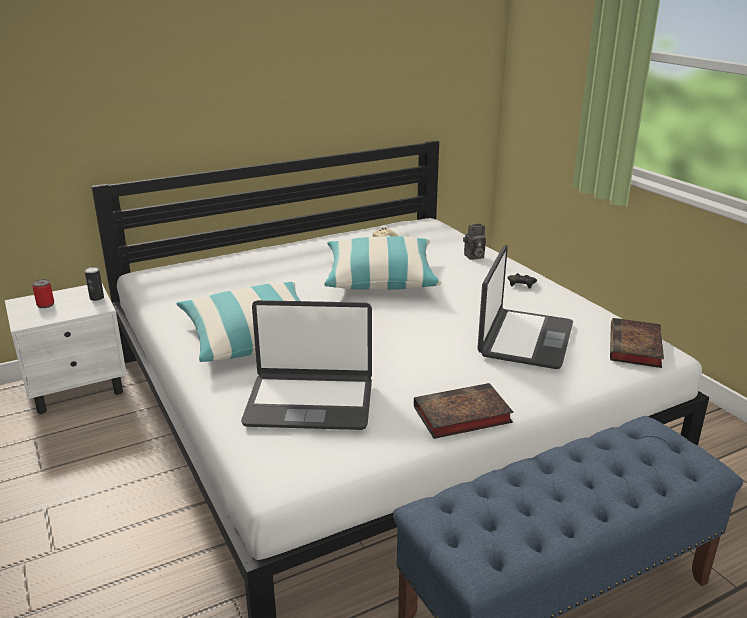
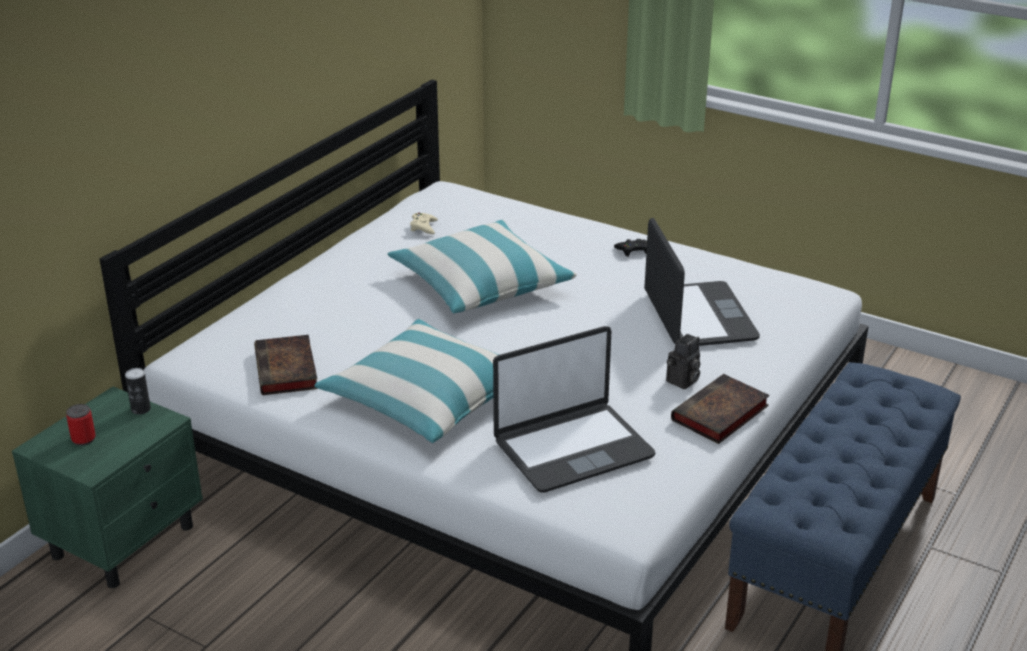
camera: 30 degrees left, 5 degrees up
(78, 388) = (125, 540): white nightstand -> green nightstand
(473, 257) = (550, 227): camera -> camera (682, 382)
(635, 348) = (801, 296): book -> book (287, 371)

